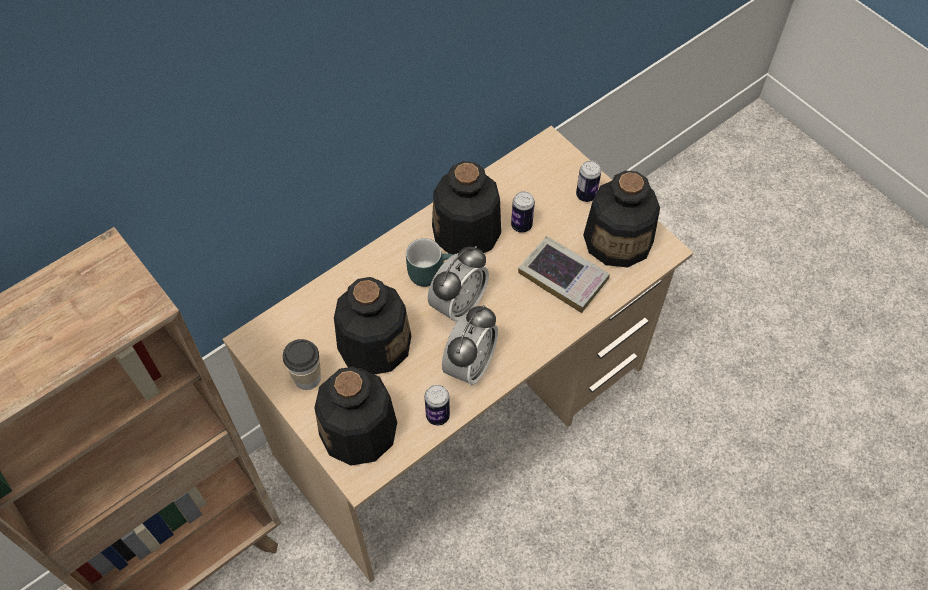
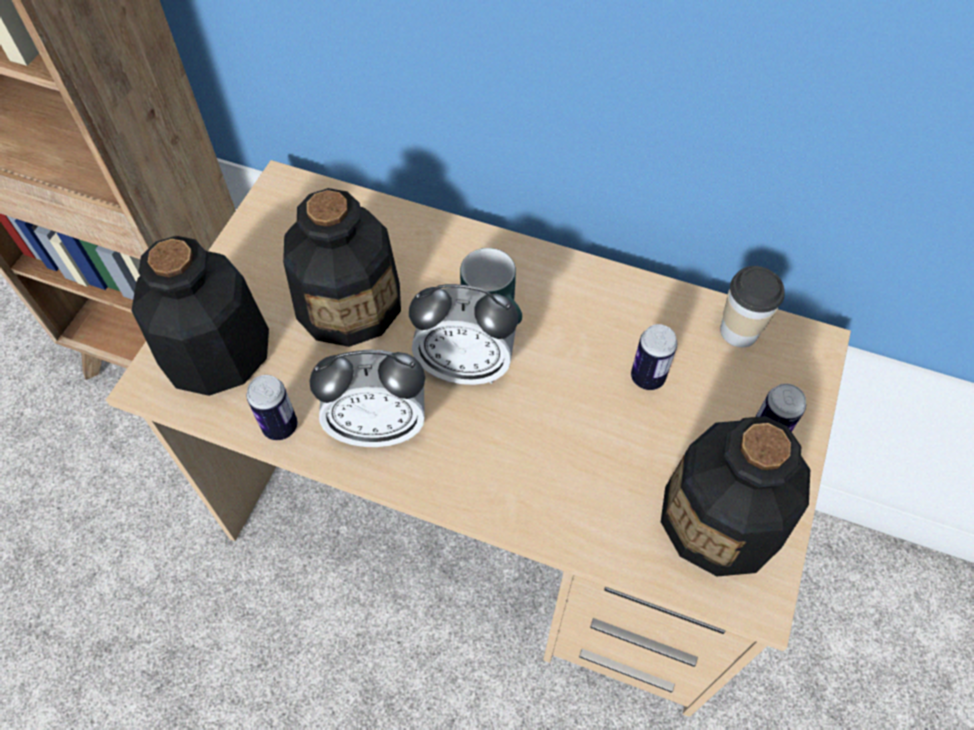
camera: 60 degrees right, 0 degrees up
(307, 378) = (261, 261): cup -> cup (739, 331)
(467, 231) = (588, 318): bottle -> none
(563, 277) = (599, 474): book -> none

